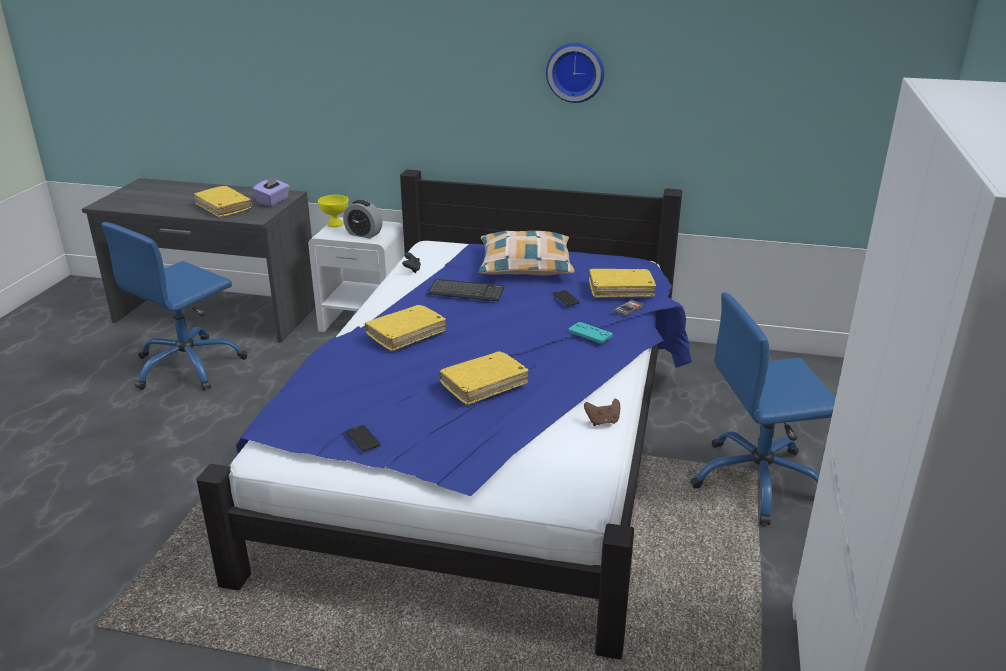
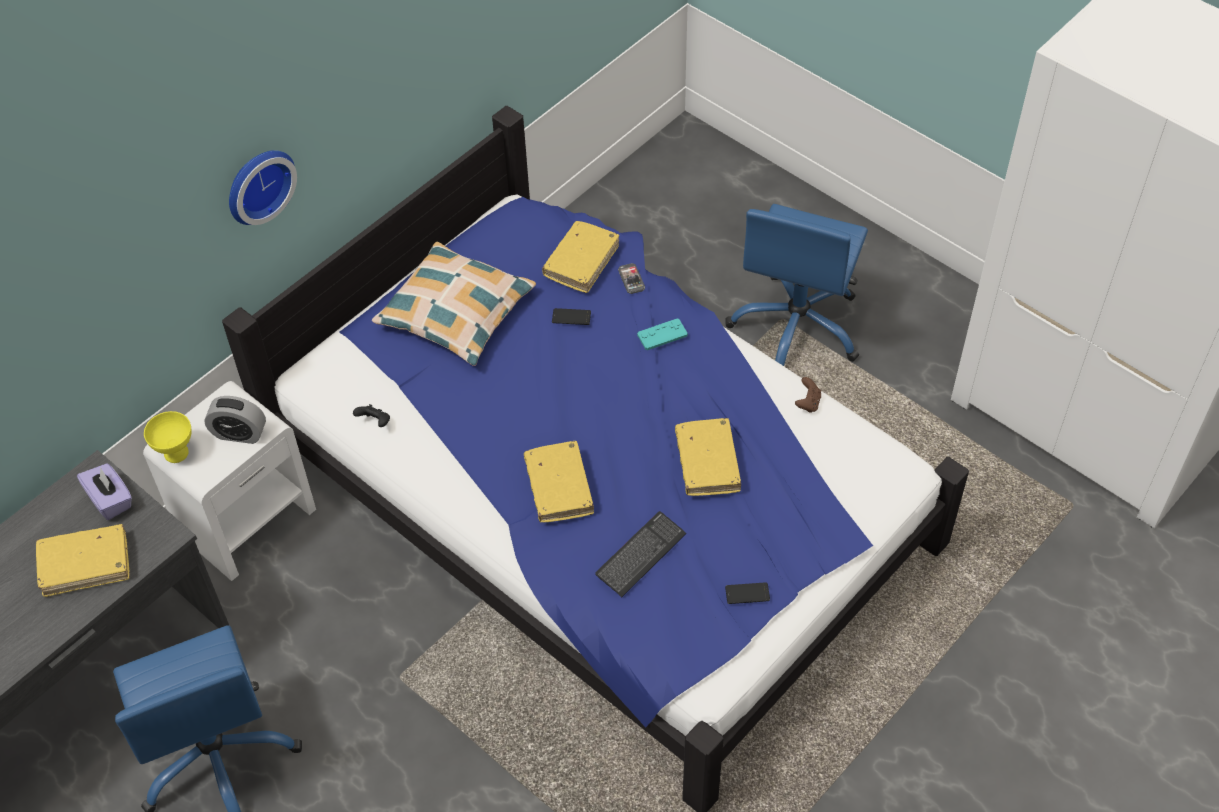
camera: 60 degrees left, 25 degrees up
(363, 234) = (239, 433): alarm clock -> alarm clock turned 45 degrees clockwise
(466, 292) = (494, 395): keyboard -> keyboard (640, 555)
(575, 72) = (378, 69): wall clock -> wall clock (257, 184)

